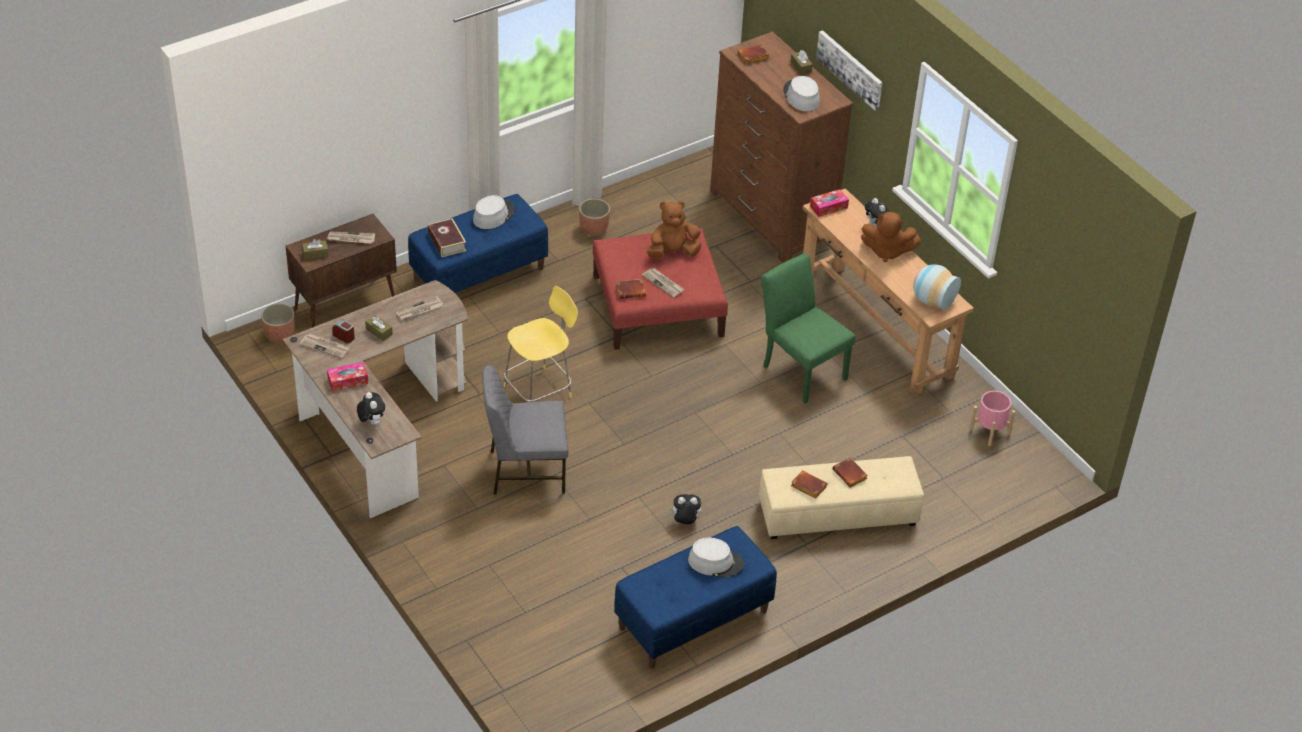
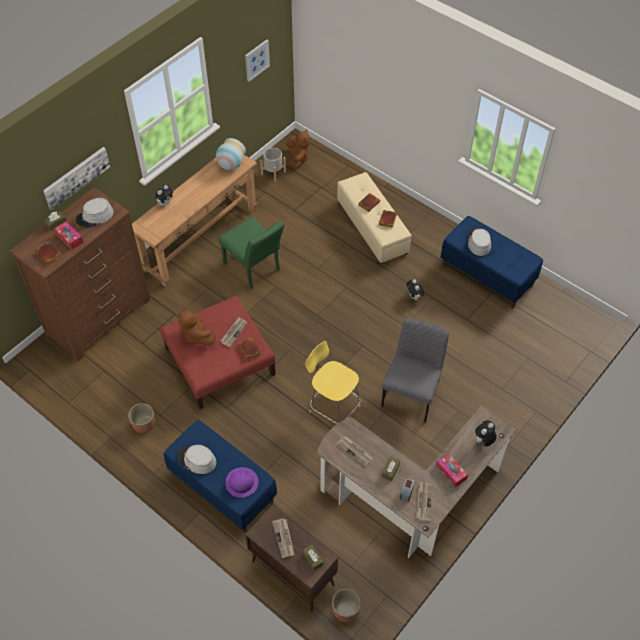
camera: 105 degrees left, 10 degrees up
(447, 242) = (241, 482): book -> purple hat
(525, 470) = (412, 393): grey chair -> grey chair turned 135 degrees counterclockwise
(800, 369) = (254, 269): green chair -> green chair turned 75 degrees counterclockwise
(828, 207) = (152, 231): tissue box -> tissue box (69, 238)
(887, 251) = (189, 194): brown plush toy -> brown plush toy (297, 159)
(989, 431) = (273, 173): pink planter -> grey planter
(1069, 285) = (256, 60): none -> picture

